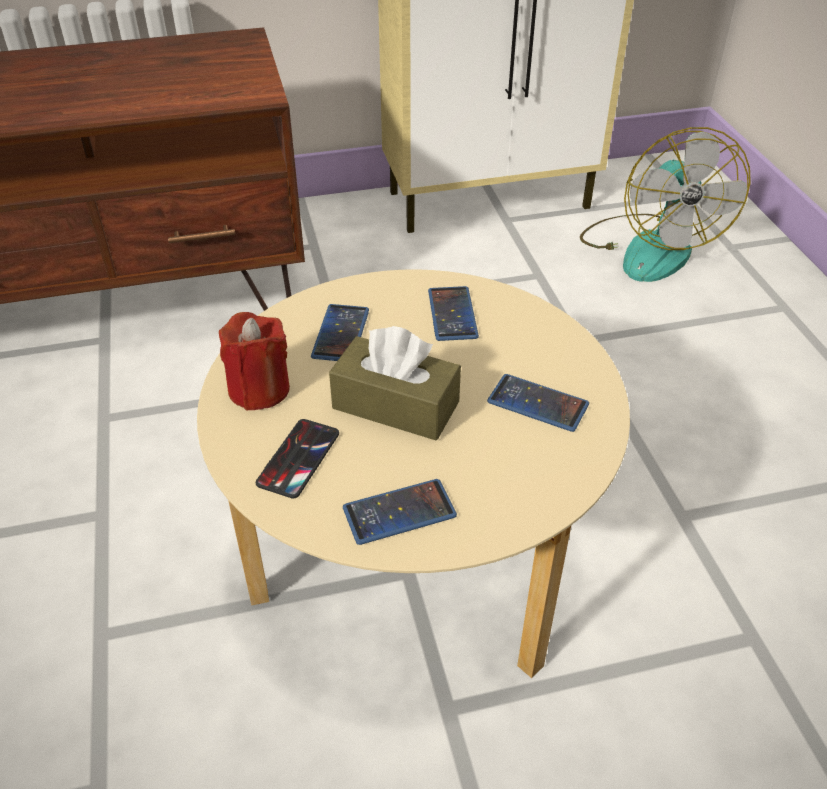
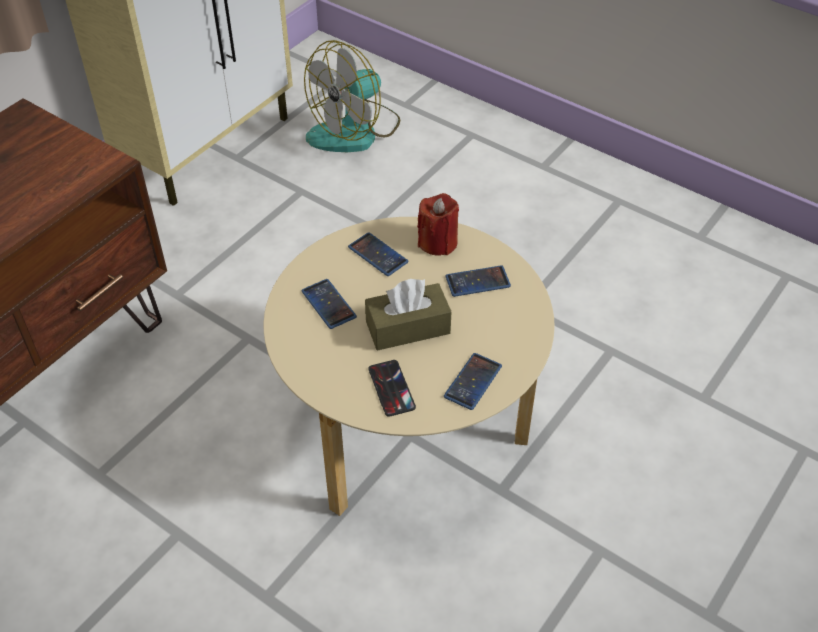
camera: 40 degrees left, 5 degrees up
(259, 389) = (322, 365): red candle -> red candle (438, 242)
(649, 247) = (354, 131): fan -> fan turned 90 degrees clockwise

